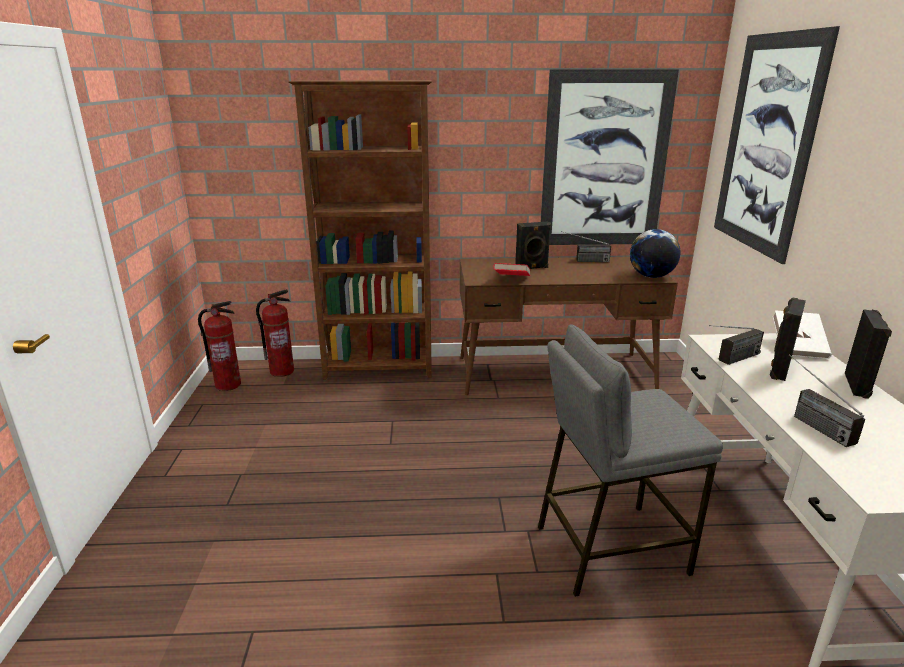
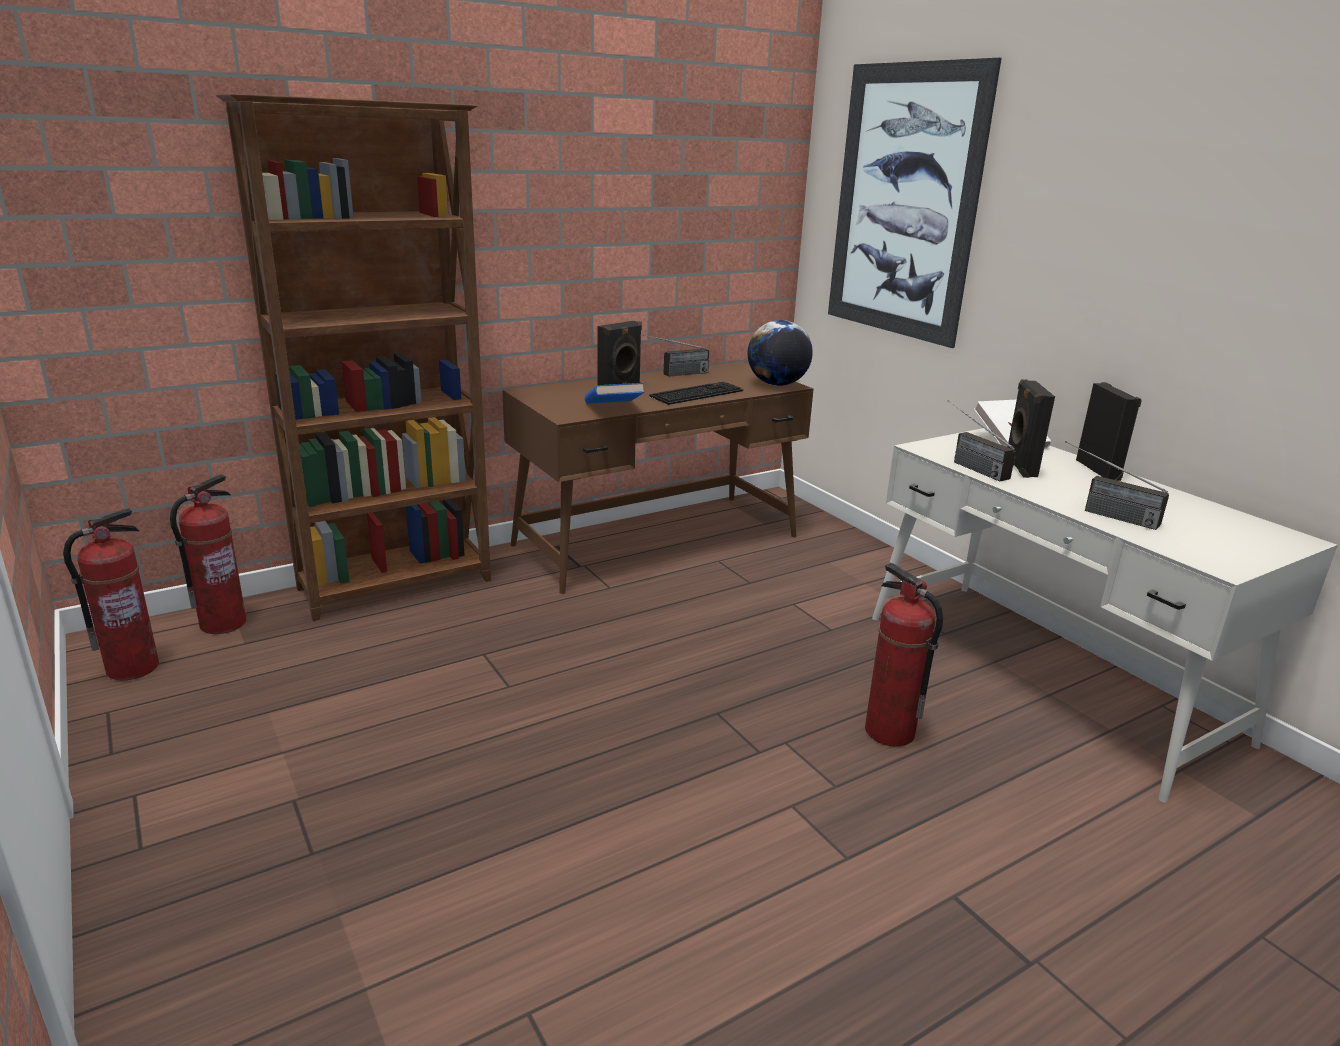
camera: 30 degrees left, 0 degrees up
(512, 280) = (613, 409): red book -> blue book
(582, 276) = (696, 393): none -> keyboard
(604, 161) = (687, 231): picture -> none
(609, 548) = (889, 732): grey stool -> fire extinguisher
(731, 360) = (967, 465): radio -> radio turned 120 degrees clockwise

